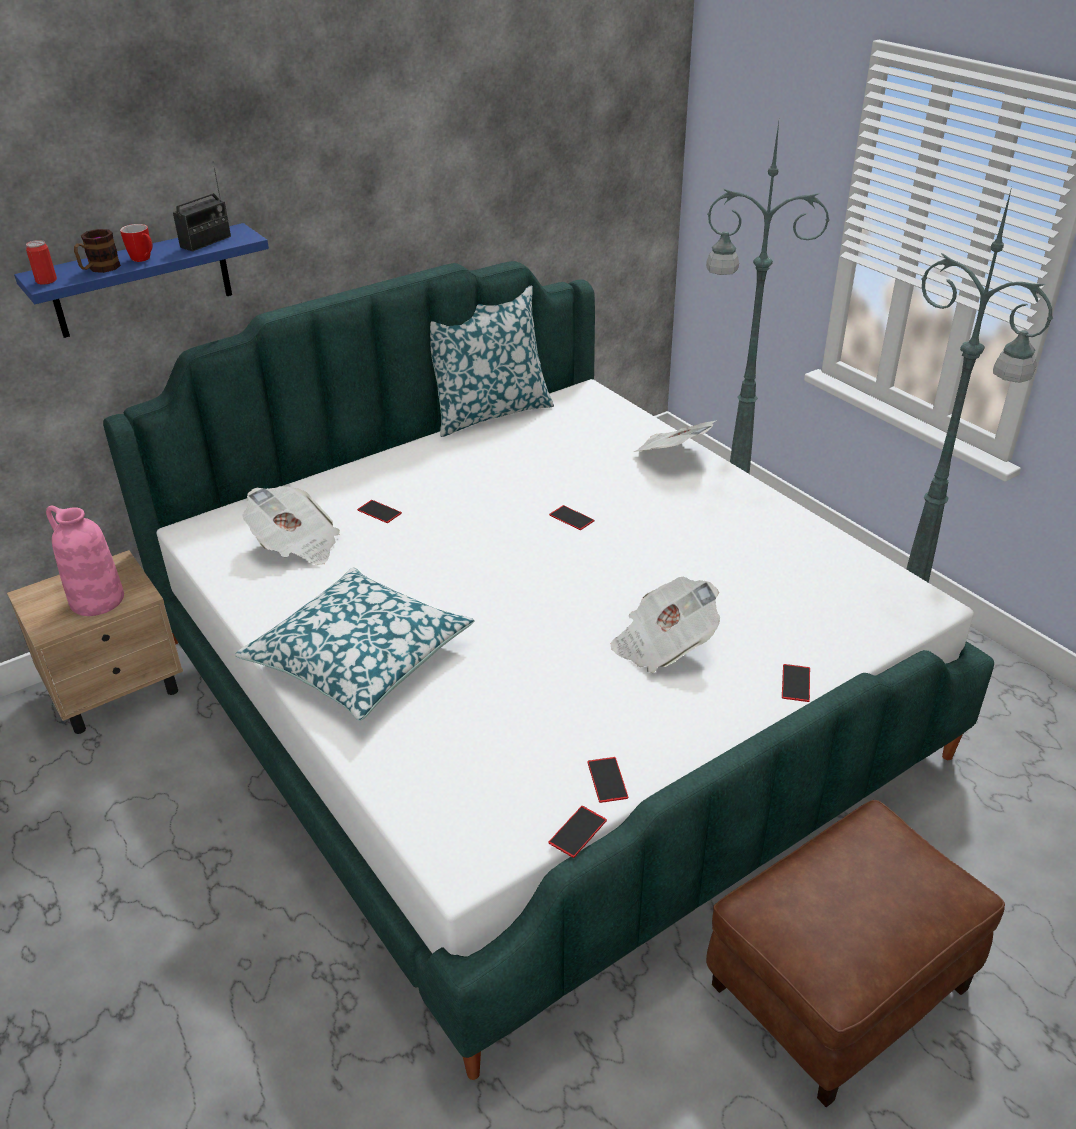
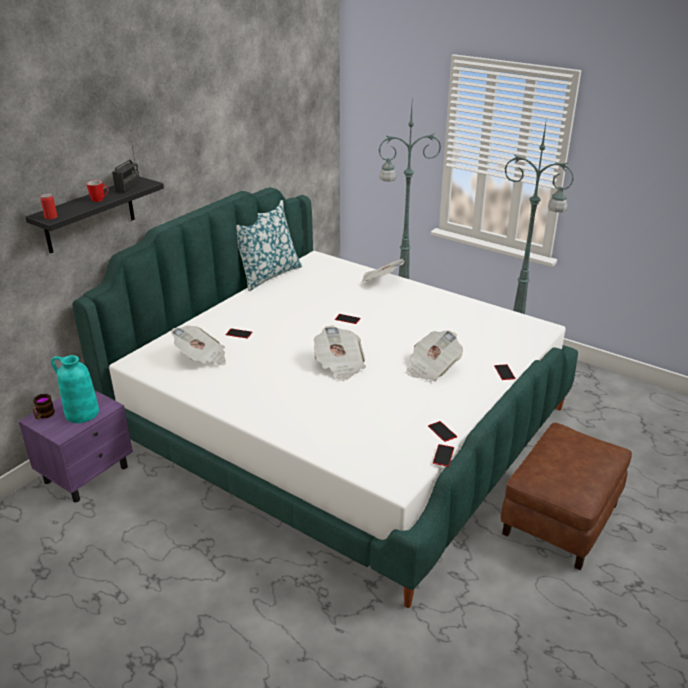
camera: 20 degrees left, 5 degrees down
(96, 600) = (81, 413): pink vase -> turquoise vase
(99, 269) = (77, 208): mug -> mug (43, 415)
(117, 690) = (87, 473): beige nightstand -> purple nightstand
(142, 281) = (89, 215): blue shelf -> black shelf
(359, 658) = (277, 404): pillow -> none
(505, 605) = (339, 365): none -> newspaper

